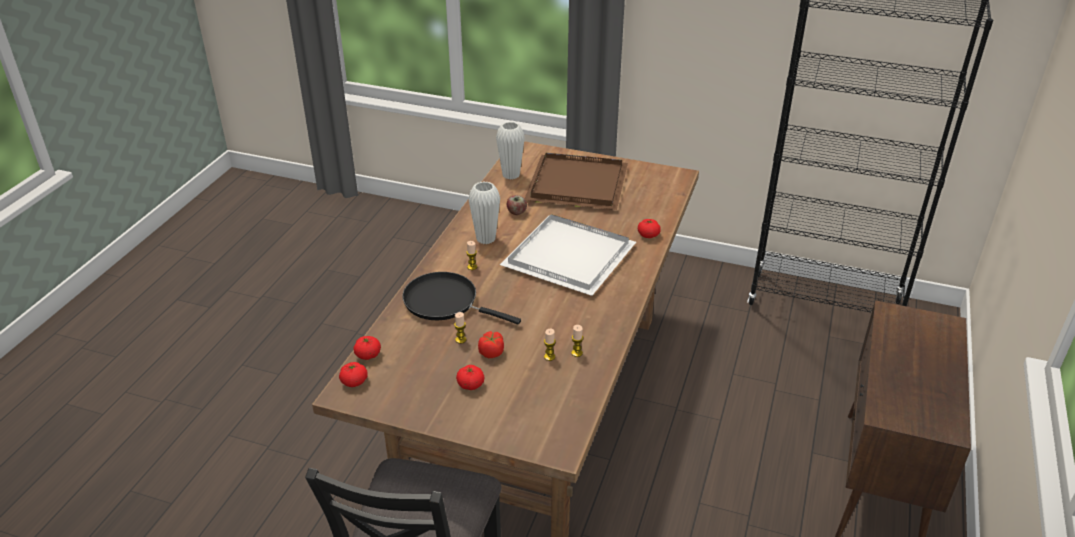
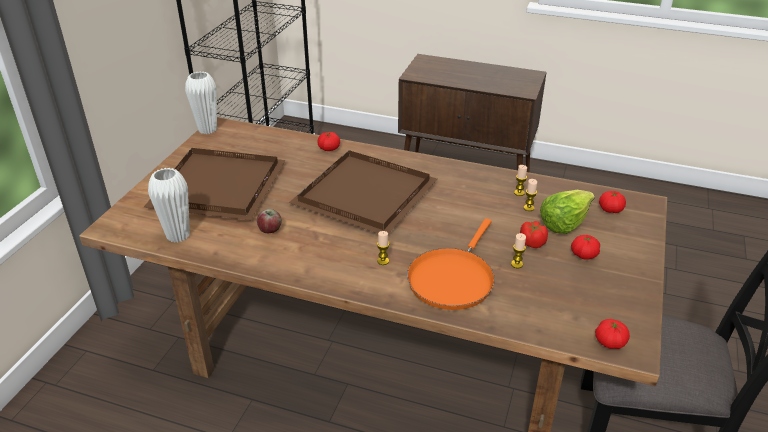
camera: 90 degrees left, 0 degrees up
(368, 355) = (561, 335): tomato -> tomato (610, 209)
(445, 302) = (452, 279): black frying pan -> orange frying pan
(486, 239) = (324, 252): white vase -> white vase (207, 129)
(523, 378) = (564, 222): none -> lettuce
(566, 257) = (365, 196): white tray -> brown tray

